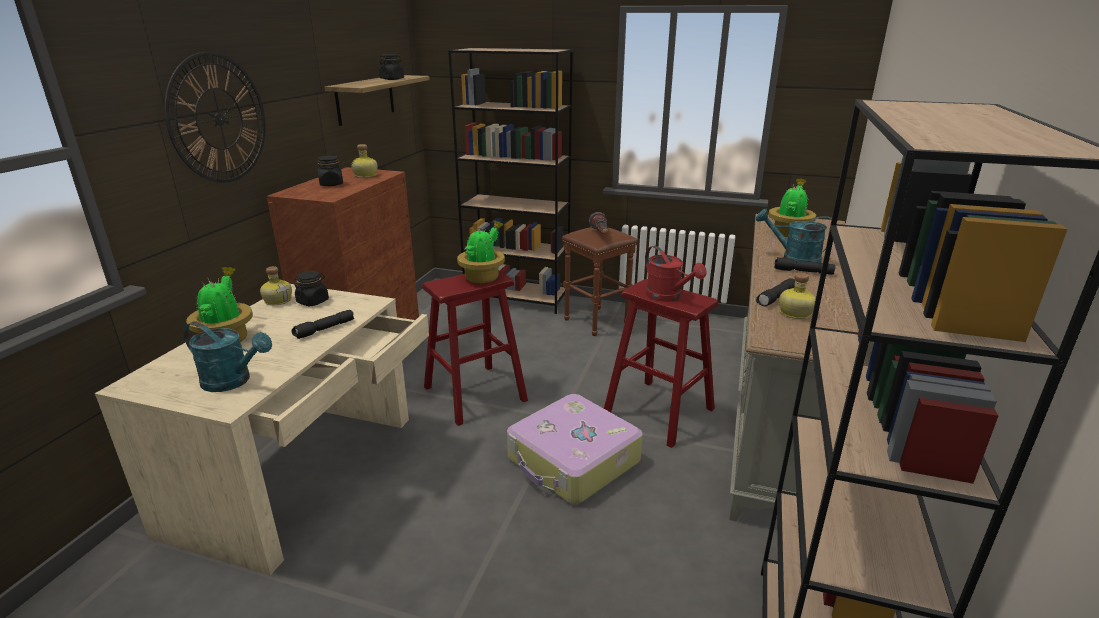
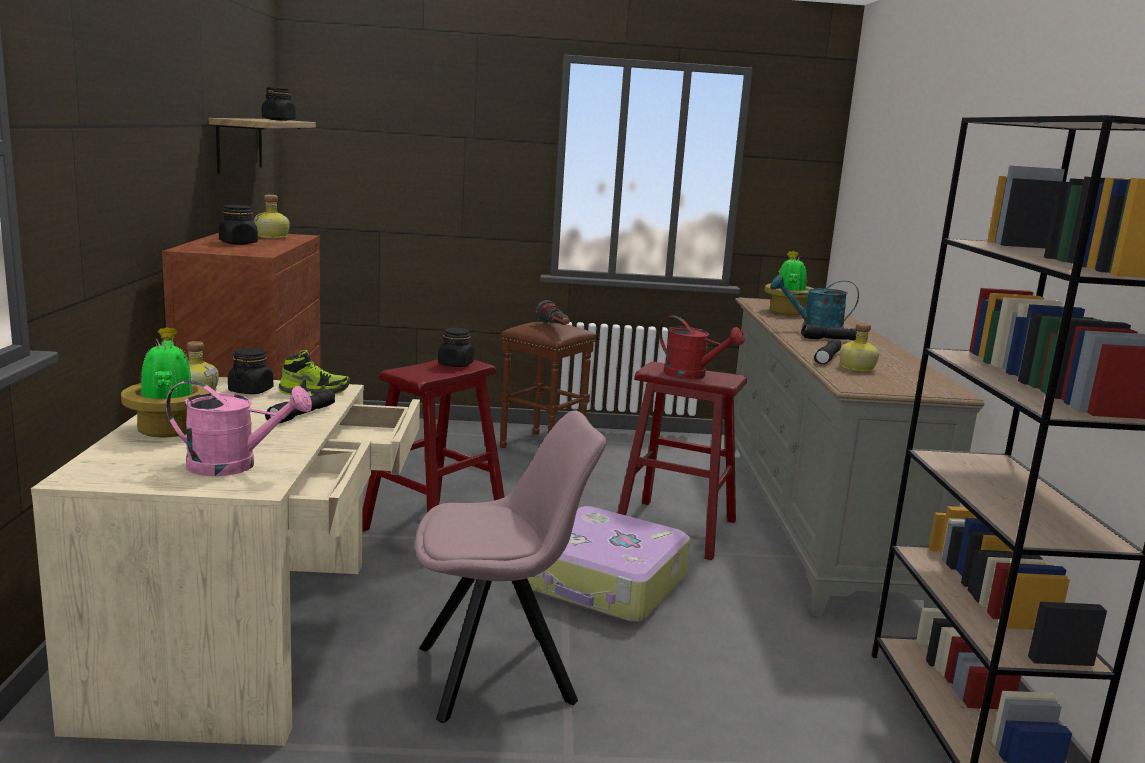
camera: 20 degrees left, 10 degrees down
(219, 119) = (123, 137): wall clock -> none
(233, 381) = (234, 465): turquoise watering can -> pink watering can
(354, 305) = (314, 392): none -> shoe
(443, 538) = (497, 676): none -> pink chair
(483, 277) = (455, 364): potted plant -> black jar
(518, 298) = (422, 428): beige bookcase -> none

